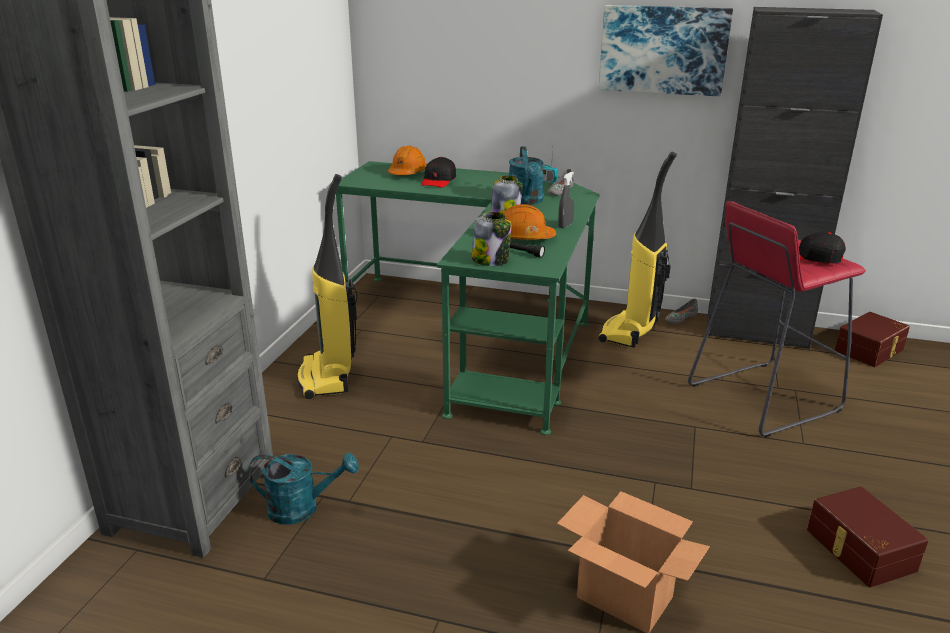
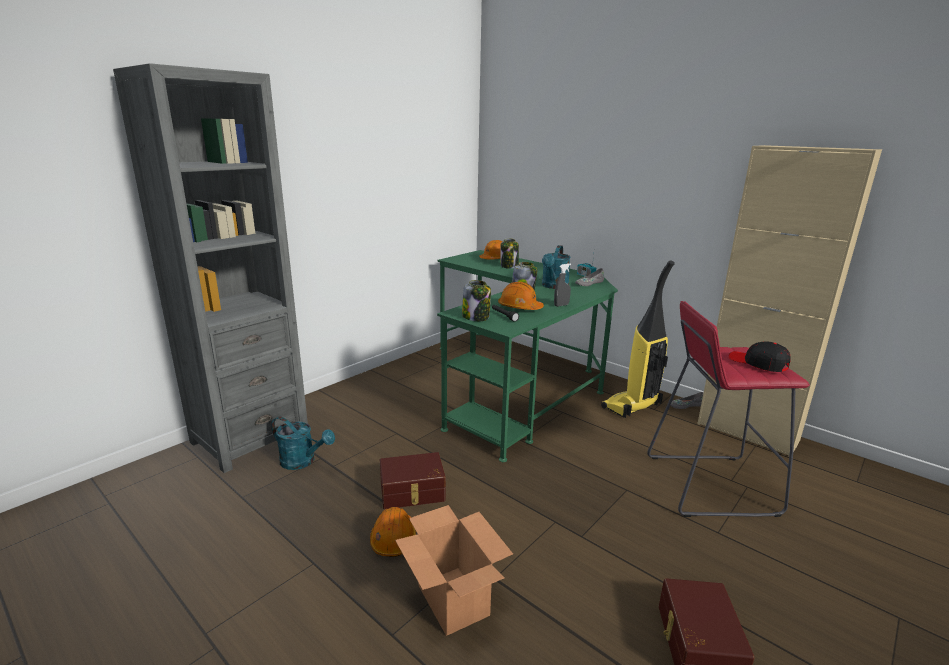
camera: 25 degrees right, 5 degrees down
(327, 378) = (391, 387): vacuum cleaner -> none
(438, 181) = (509, 266): black cap -> jar
(505, 560) = (393, 539): none -> orange hard hat
(663, 50) = (688, 180): picture -> none
(756, 333) = (747, 432): black cabinet -> beige cabinet
(870, 351) = (856, 474): brown storage box -> brown storage box (412, 492)

